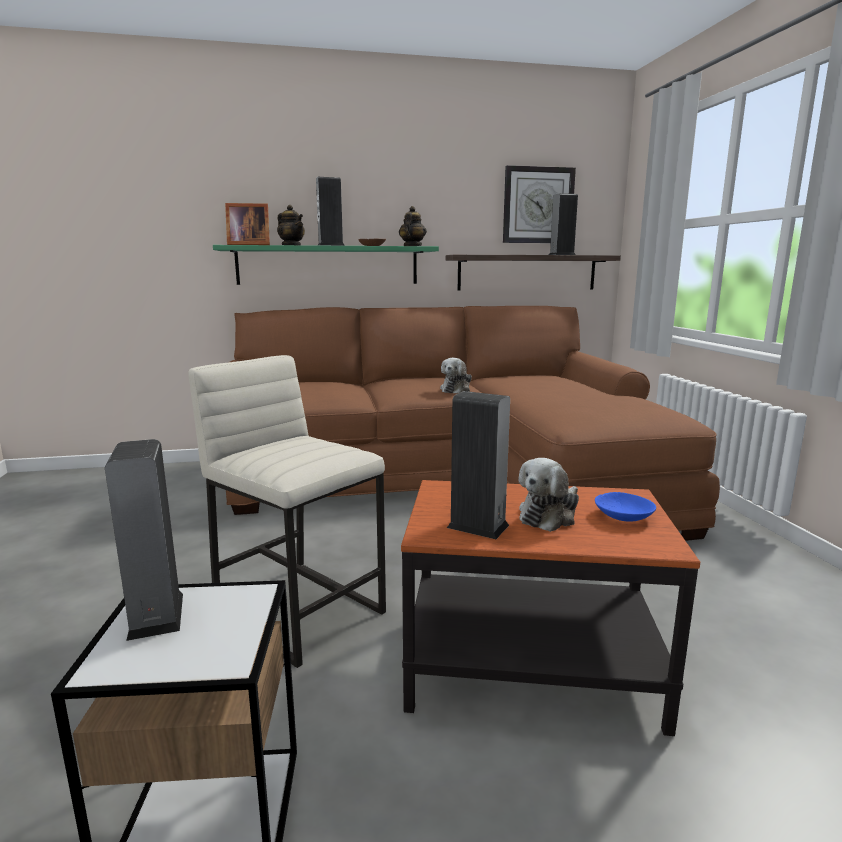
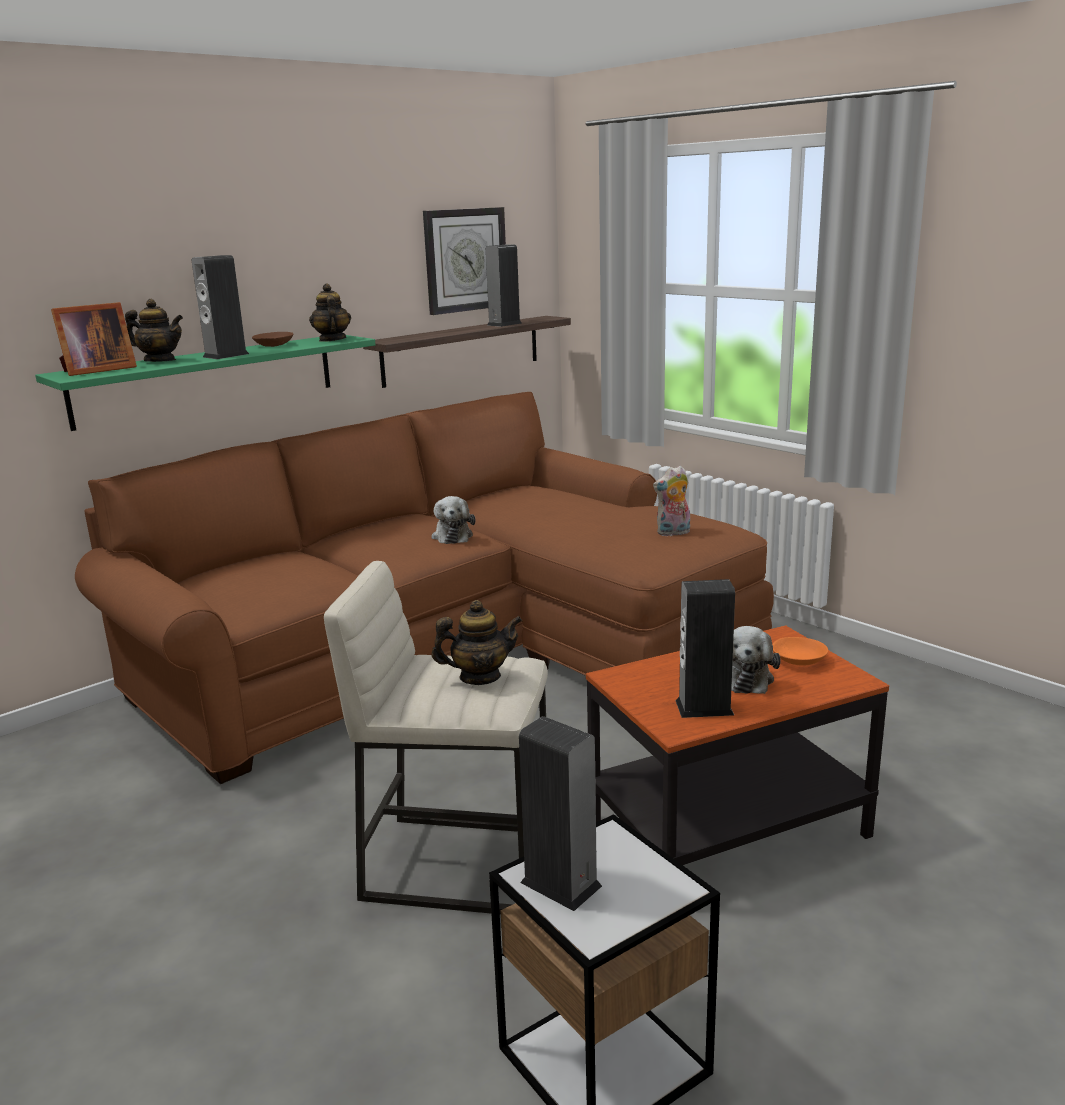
camera: 30 degrees left, 5 degrees up
(306, 451) = (479, 677): none -> teapot
(620, 410) = (673, 533): none -> plush toy
(623, 516) = (798, 660): blue bowl -> orange bowl

